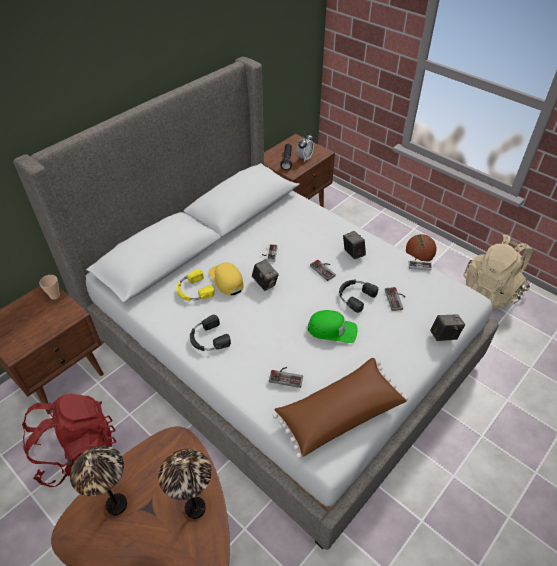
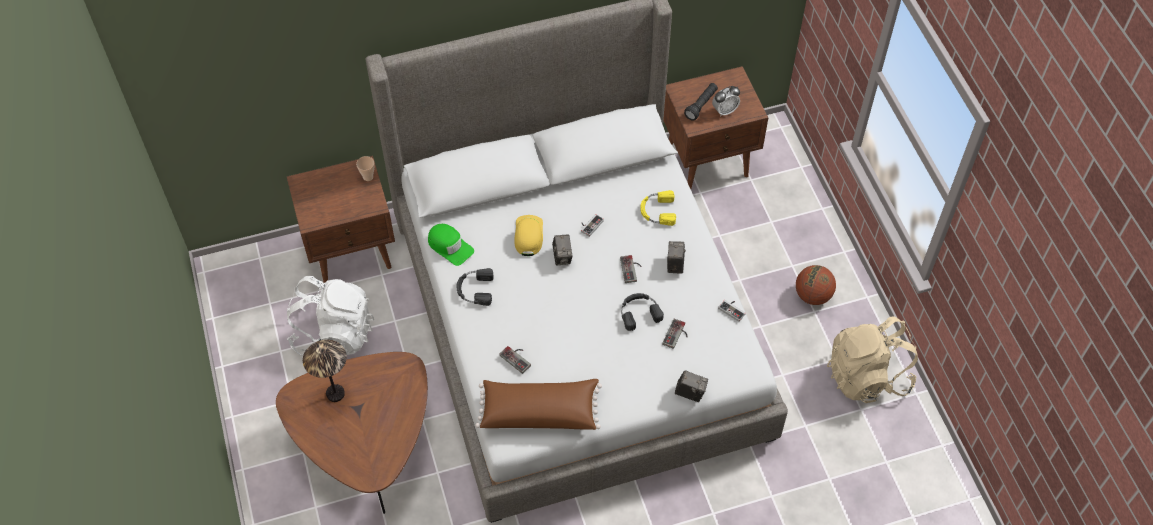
camera: 30 degrees right, 10 degrees up
(77, 451) = (334, 333): red backpack -> white backpack
(193, 291) = (491, 233): yellow headphones -> yellow headphones (657, 211)
(195, 508) = (392, 427): table lamp -> none
(332, 330) = (590, 335): green cap -> green cap (450, 246)

